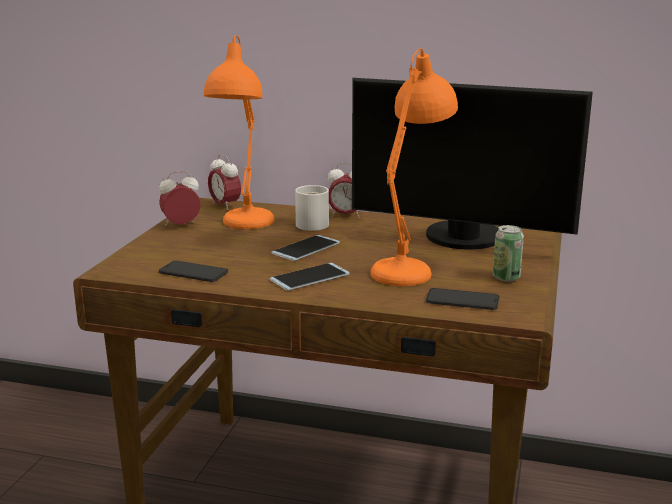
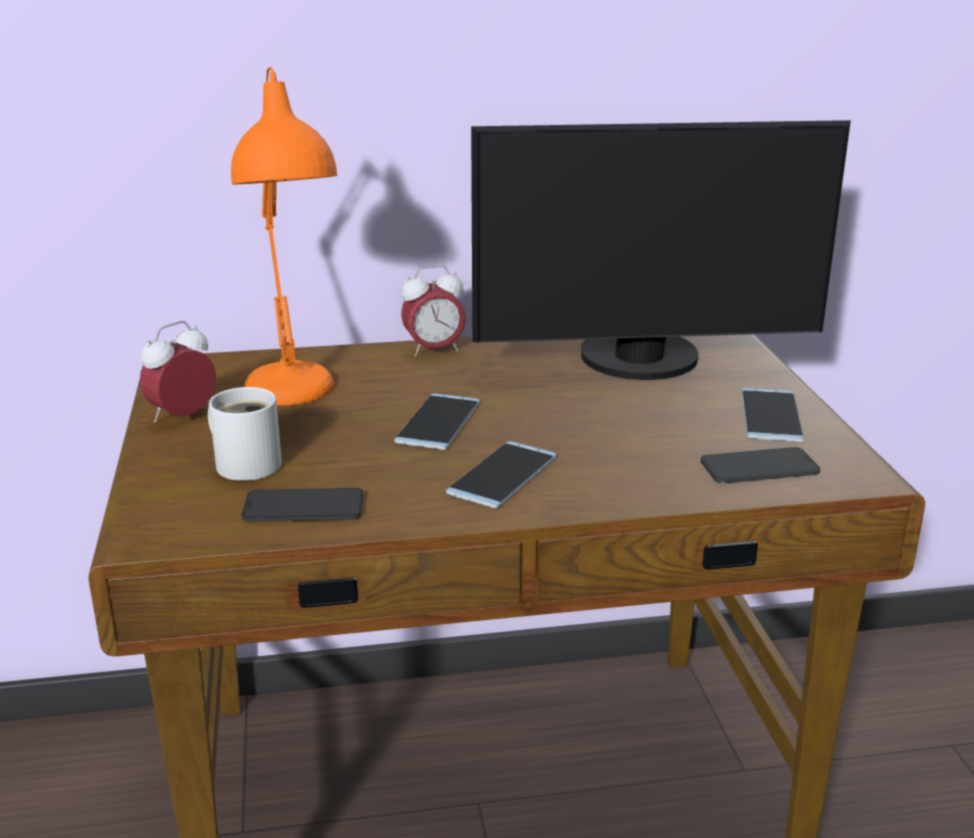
camera: 25 degrees left, 5 degrees up
(225, 206) = (219, 365): alarm clock -> none
(312, 224) = (398, 375): white mug -> white mug (246, 462)
(412, 266) = (626, 422): orange table lamp -> none
(506, 277) = (771, 416): can -> phone

